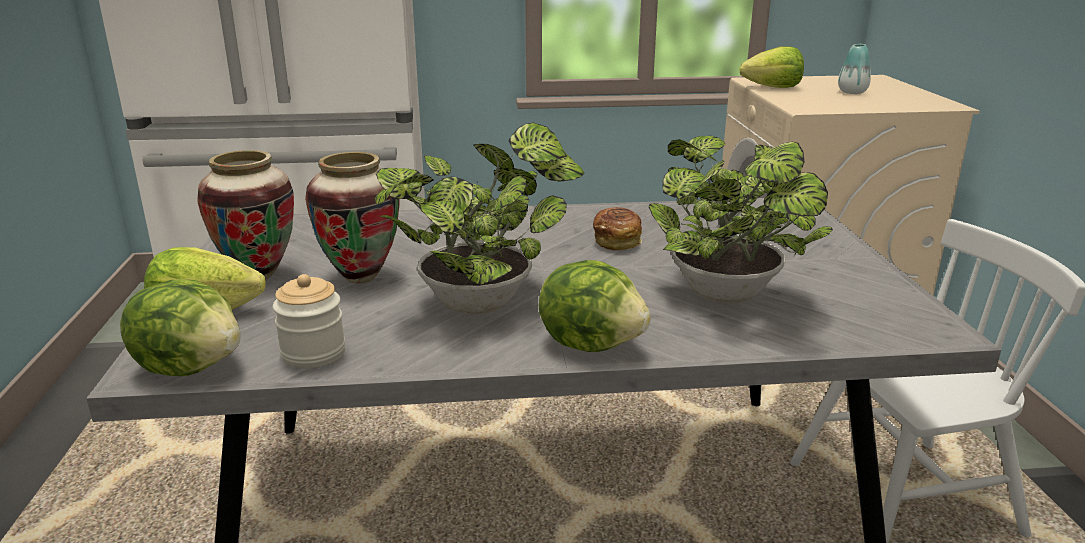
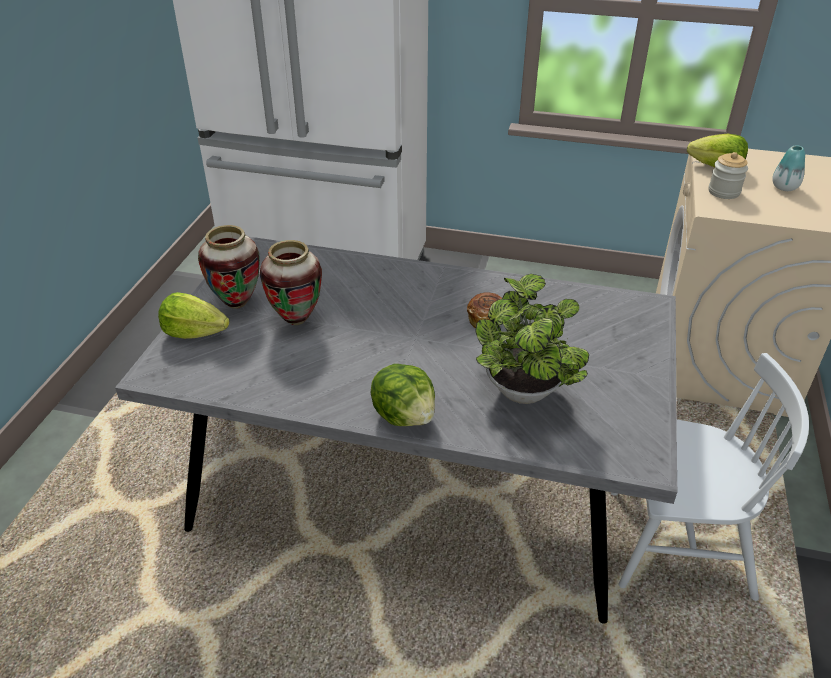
camera: 20 degrees right, 15 degrees up
(191, 366) = (173, 376): lettuce -> none
(313, 353) = (240, 382): jar -> jar (724, 192)
(484, 301) = (360, 361): potted plant -> none

